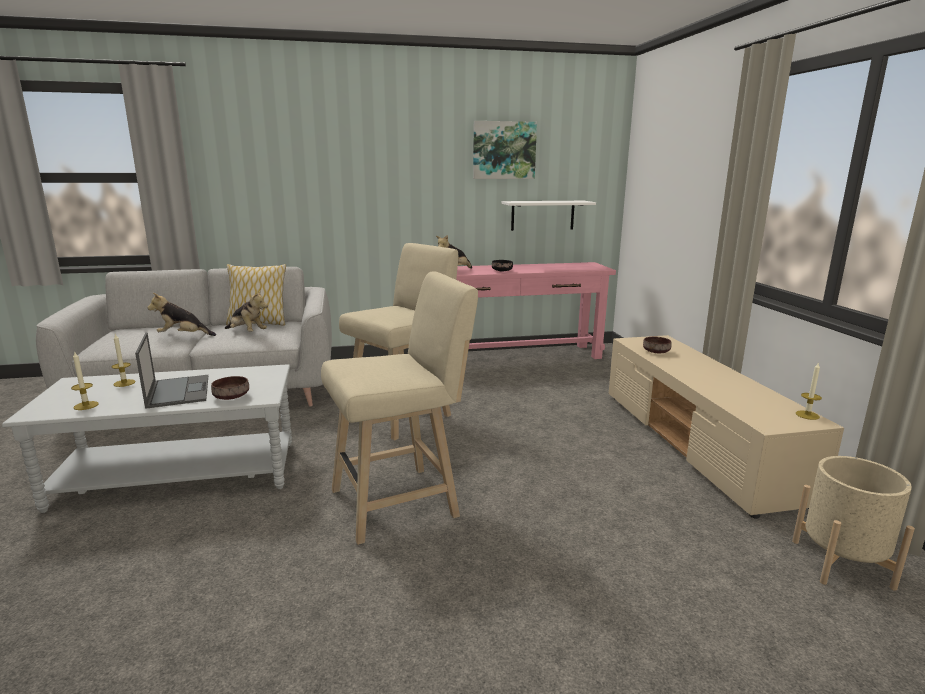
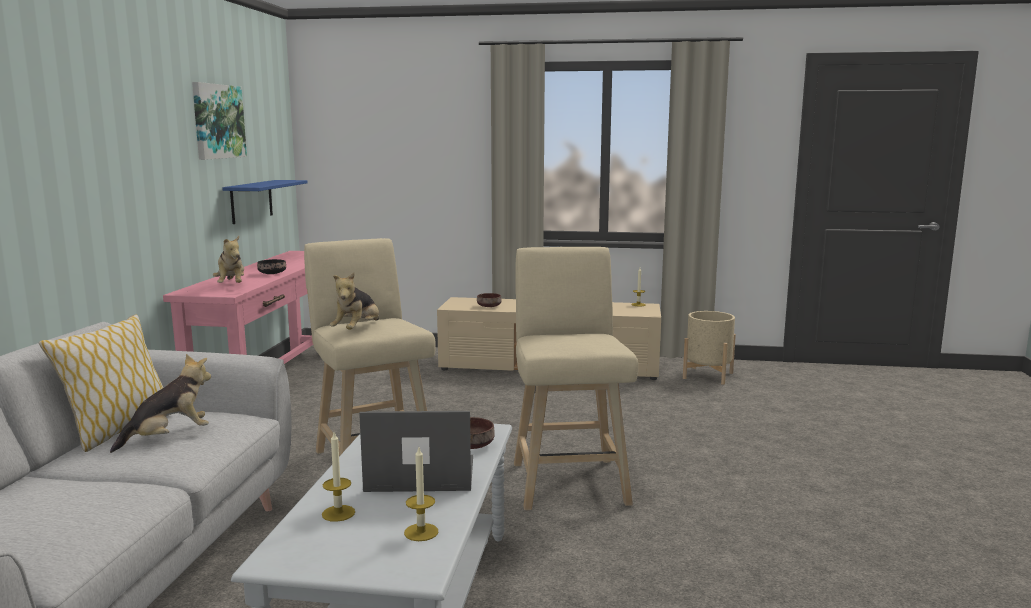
camera: 70 degrees left, 5 degrees down
(183, 336) = (98, 485): plush toy -> plush toy (357, 330)
(542, 215) = (251, 201): white shelf -> blue shelf

